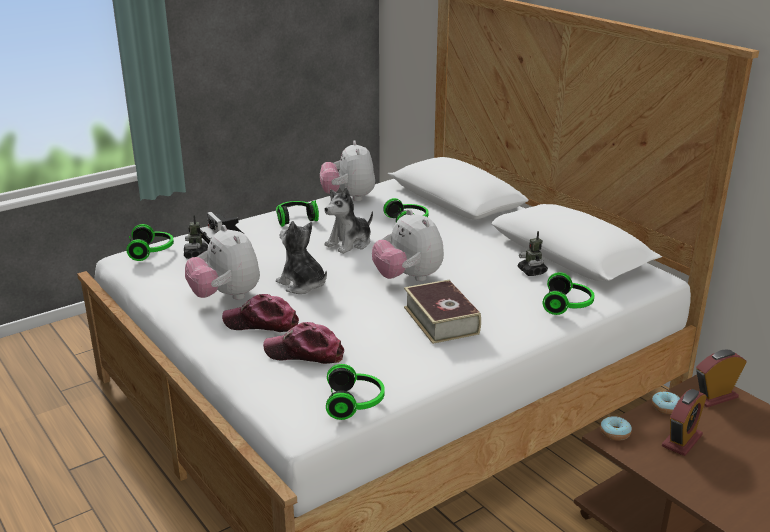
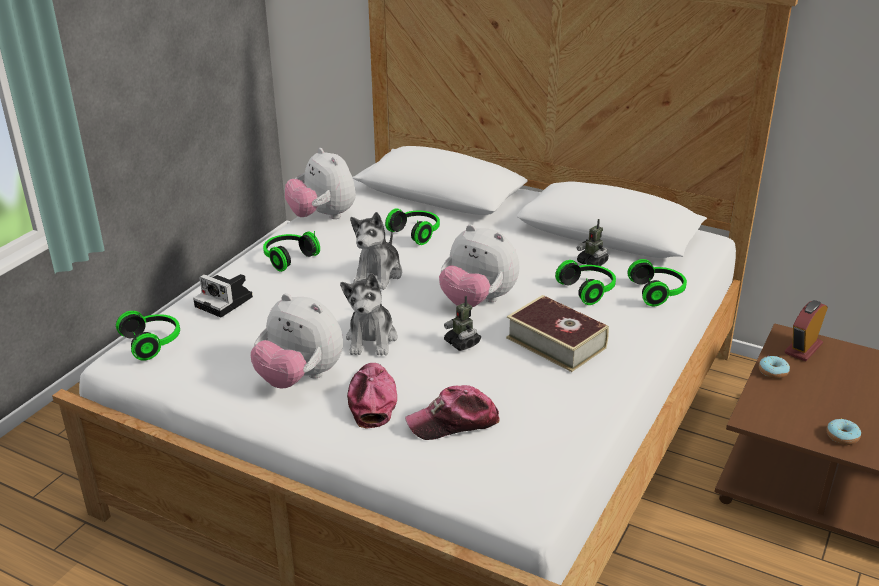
camera: 25 degrees left, 5 degrees up
(196, 255) = (217, 334): toy robot -> toy robot (462, 343)
(261, 323) = (372, 399): cap -> cap turned 105 degrees clockwise
(302, 284) = (372, 339): plush toy -> plush toy turned 105 degrees counterclockwise
(355, 403) = (557, 464): headphones -> headphones (589, 290)
(615, 433) = (752, 412): donut -> donut (842, 437)
(682, 440) = (811, 402): alarm clock -> none

